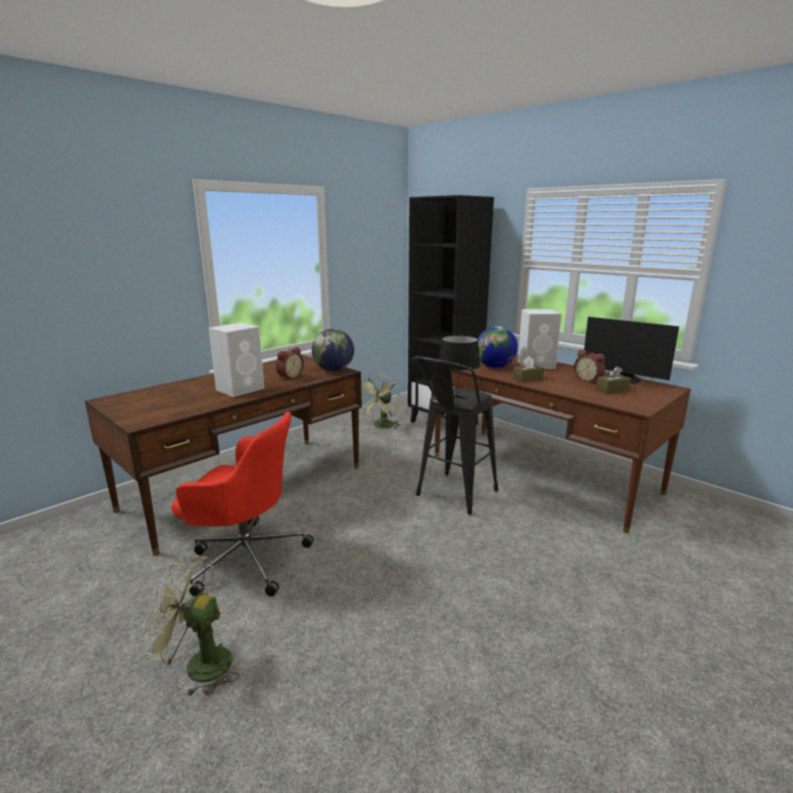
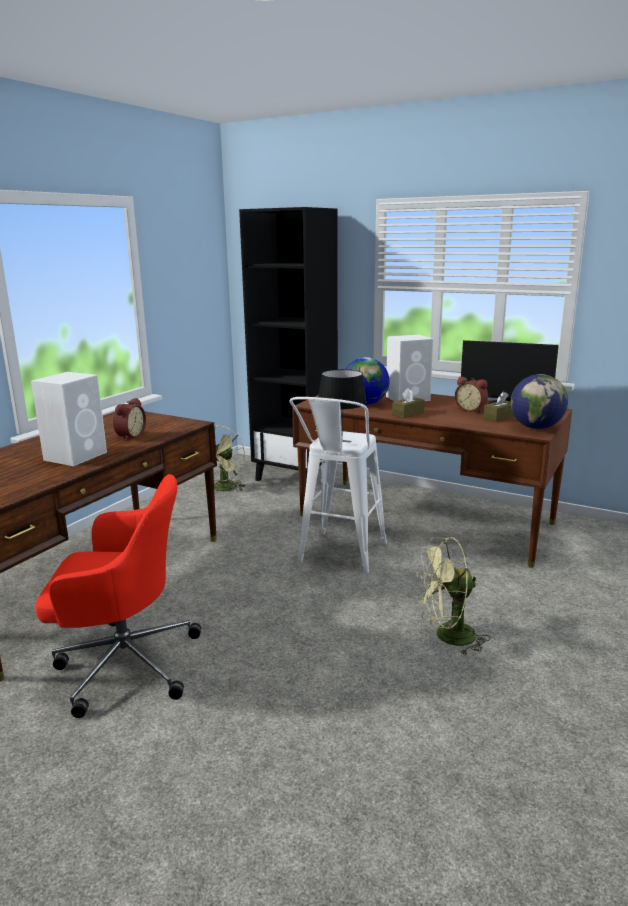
camera: 15 degrees left, 0 degrees up
(198, 665) = (123, 791): green fan -> green fan (447, 637)
(333, 370) = (180, 423): globe -> globe (536, 427)
(452, 496) = (339, 557): black stool -> white stool

